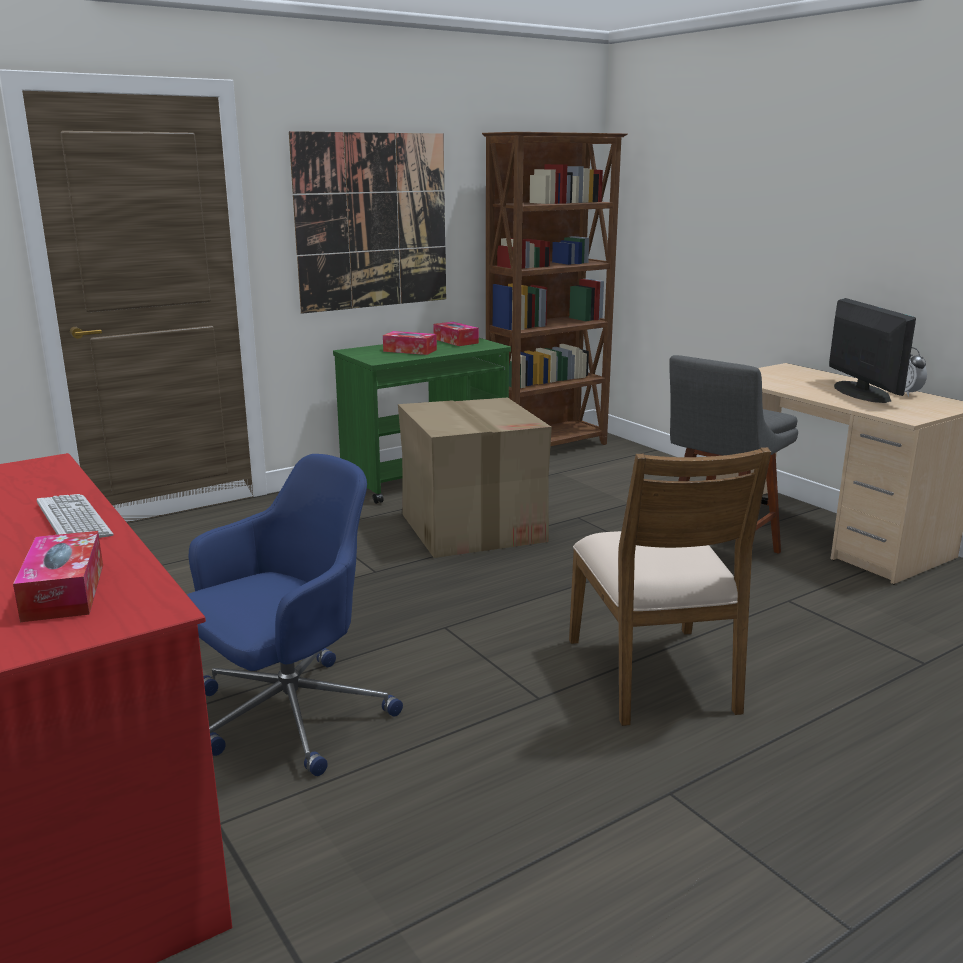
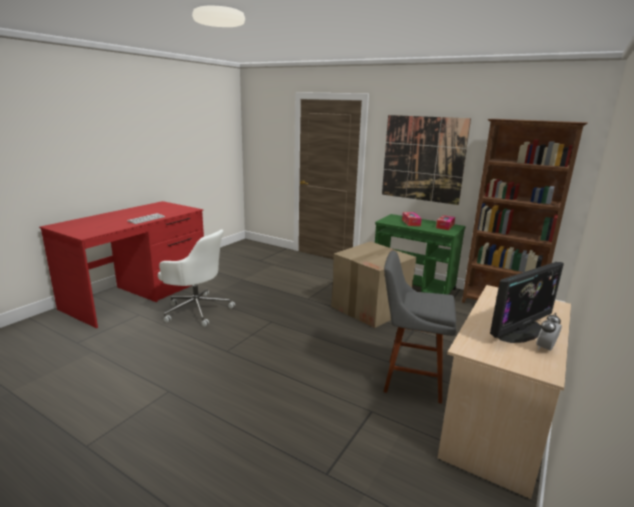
camera: 65 degrees right, 0 degrees up
(64, 592) = (97, 227): tissue box -> none
(288, 716) = (196, 310): blue office chair -> white office chair
(654, 675) = (259, 375): brown chair -> none

